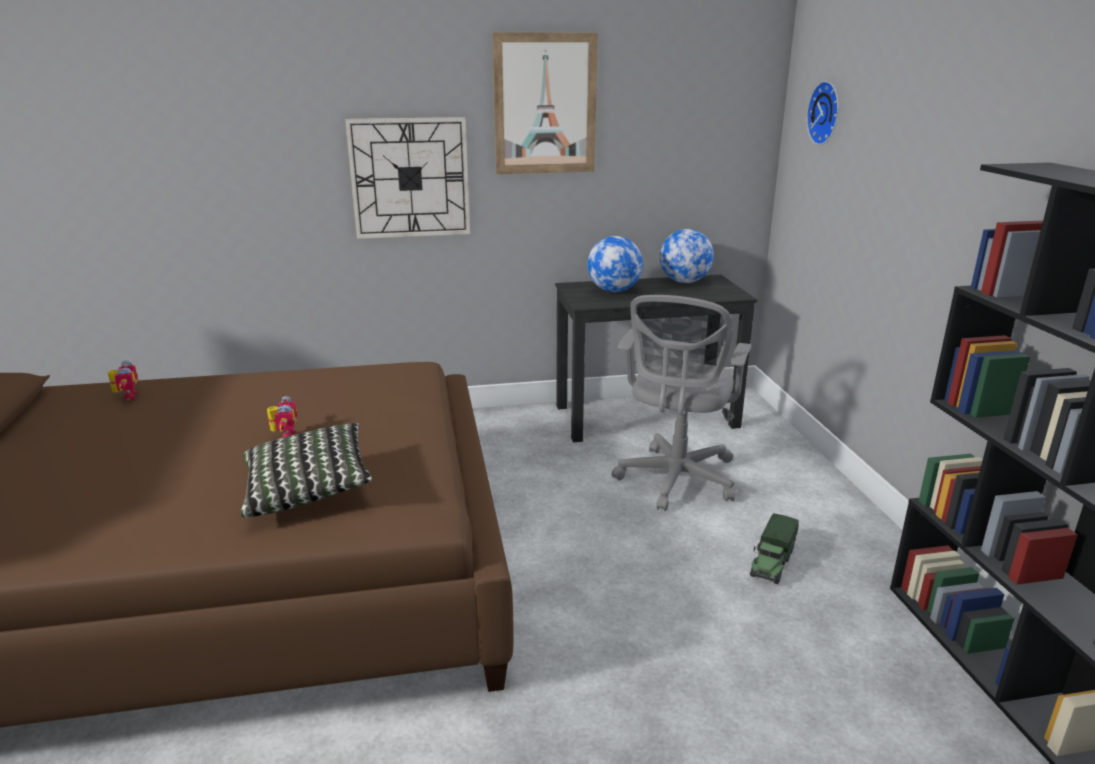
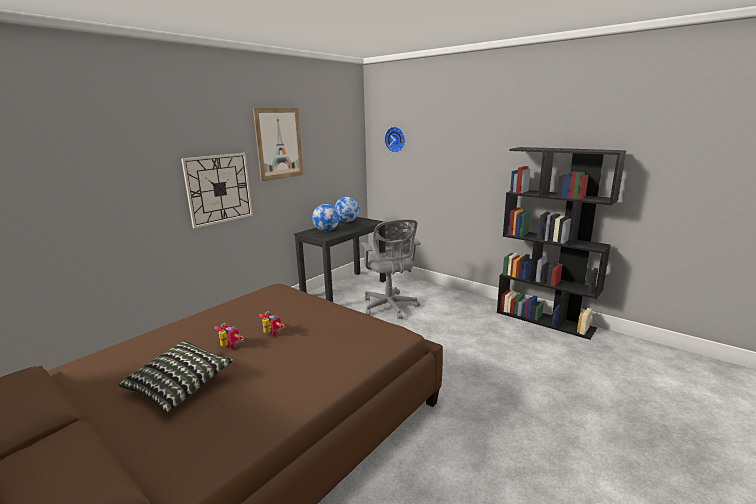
camera: 40 degrees left, 5 degrees down
(126, 397) = (122, 356): toy robot -> toy robot (228, 347)
(308, 490) = (332, 346): pillow -> pillow (180, 386)
(772, 563) = (457, 320): toy truck -> none

